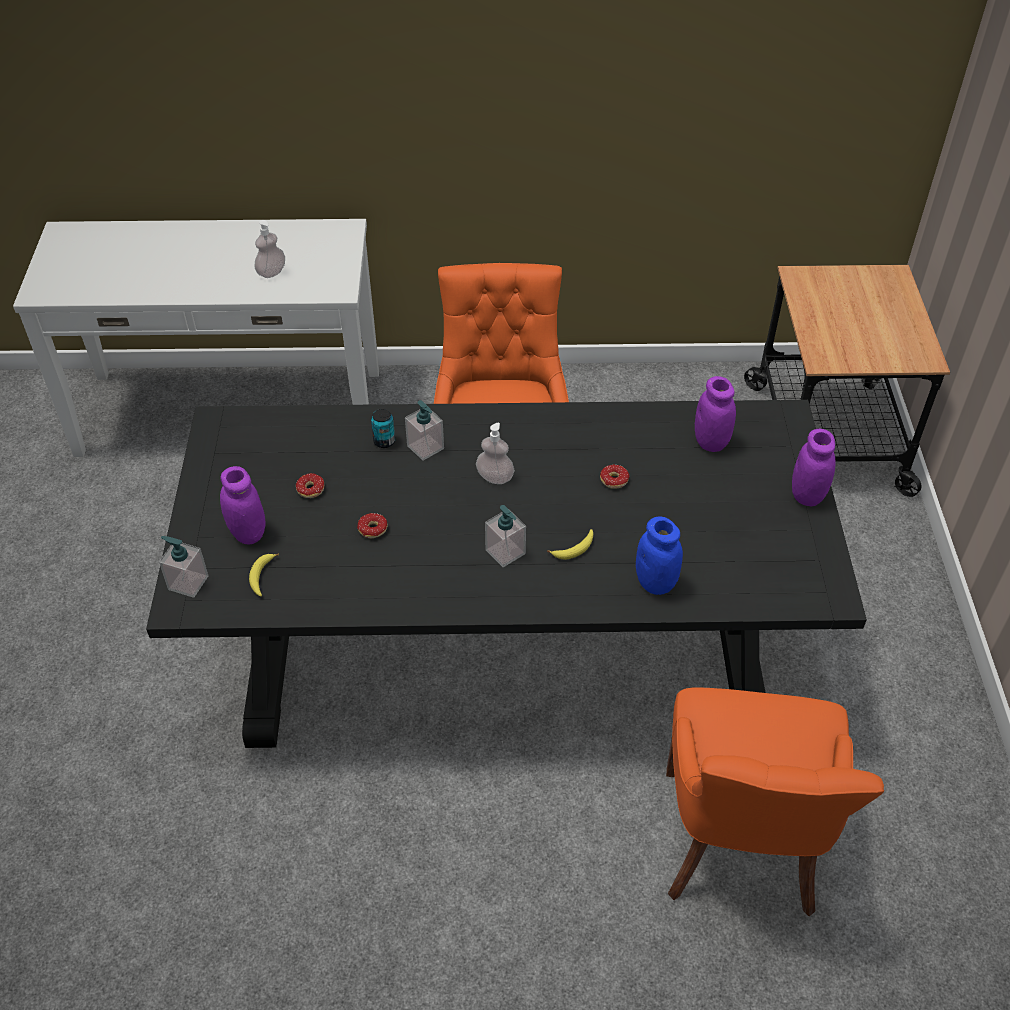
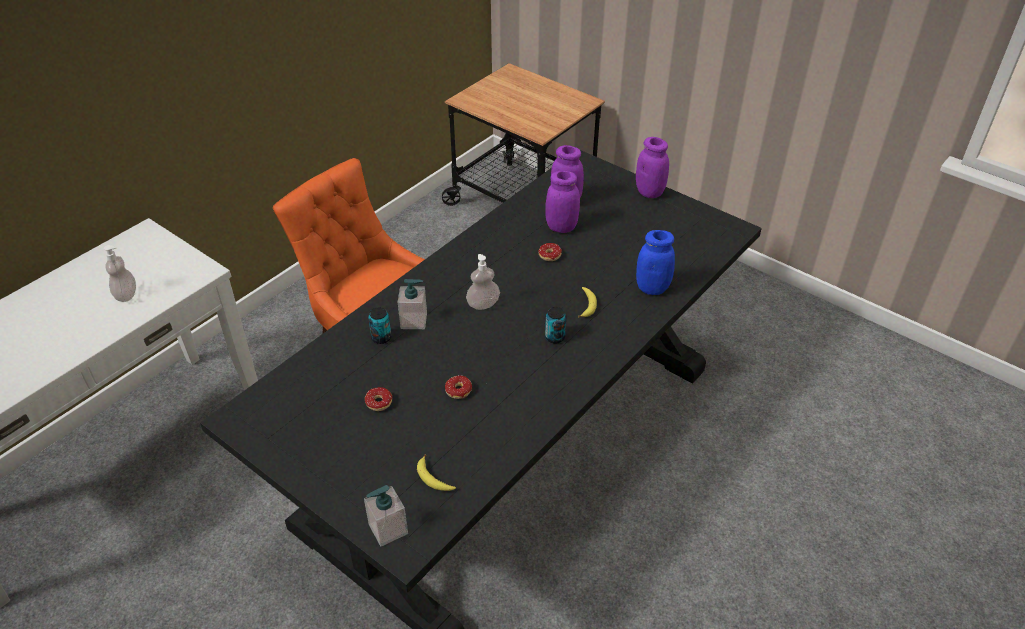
camera: 50 degrees left, 5 degrees down
(248, 533) = (379, 463): purple jar -> purple jar (561, 227)
(505, 552) = (555, 337): soap dispenser -> can
(740, 844) = (763, 430): orange chair -> none

